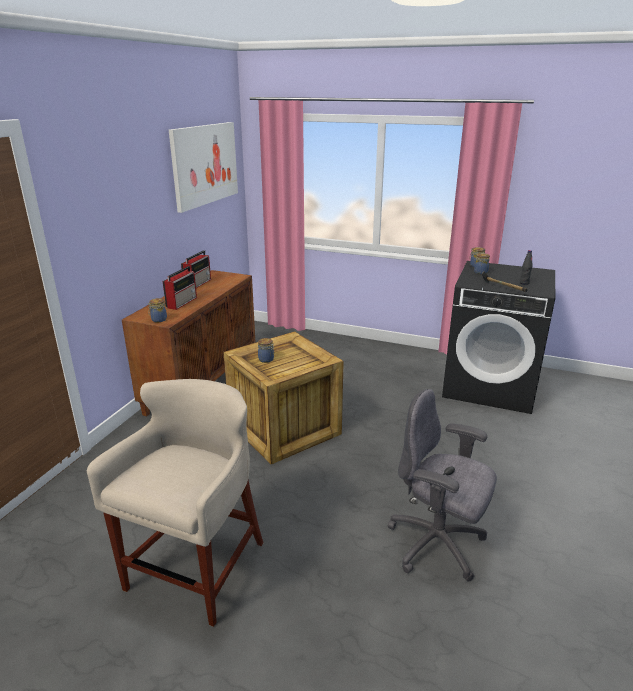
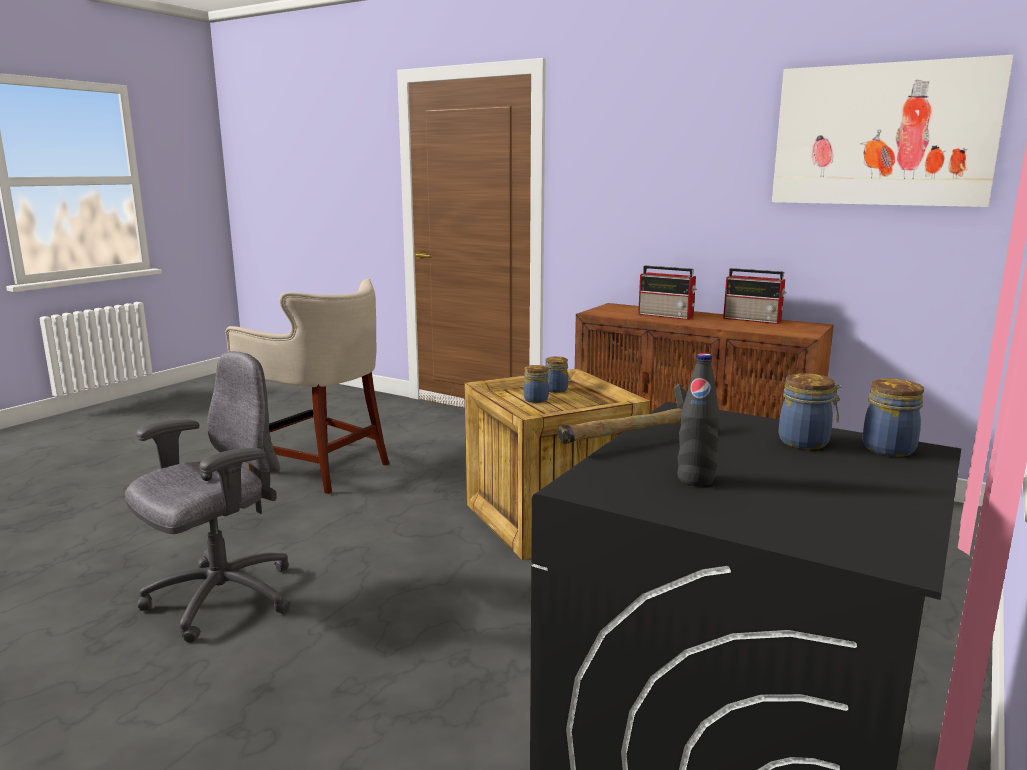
camera: 100 degrees right, 10 degrees down
(158, 320) = (602, 310): jar -> jar (535, 399)

